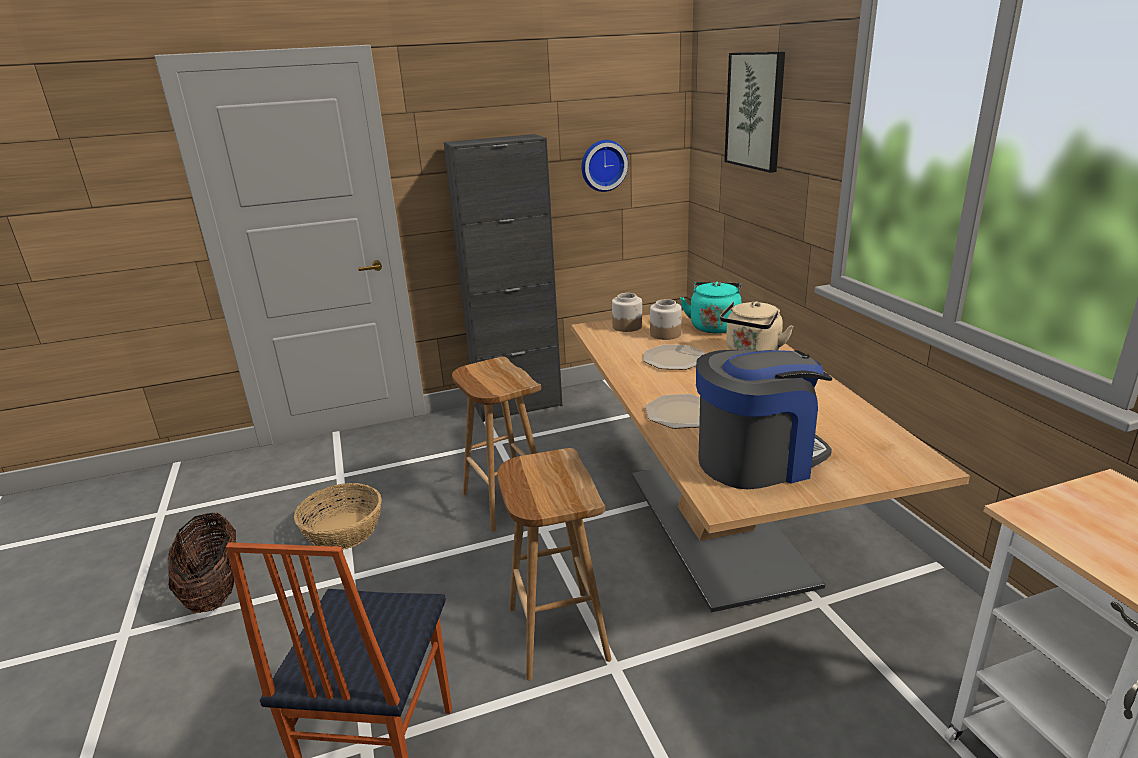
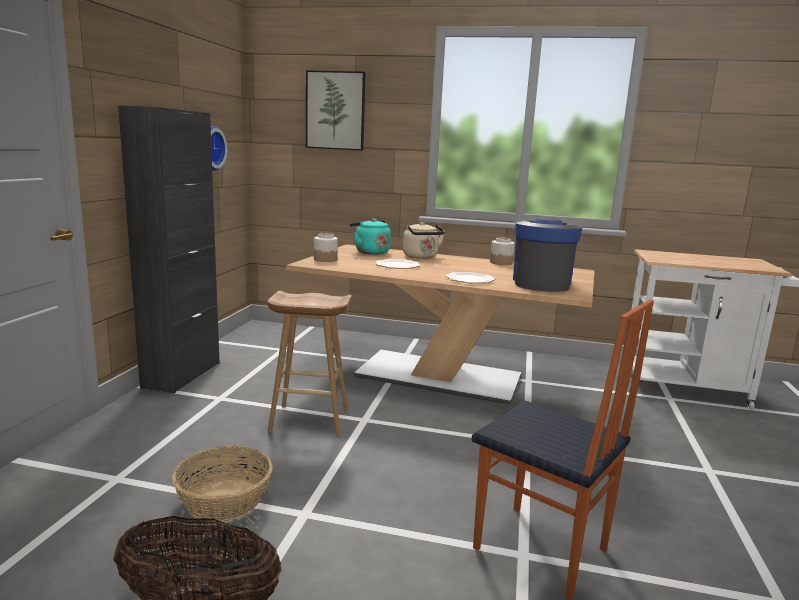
camera: 60 degrees left, 10 degrees down
(556, 632) = (478, 450): brown stool -> none
(666, 334) = (358, 258): jar -> jar (501, 263)

